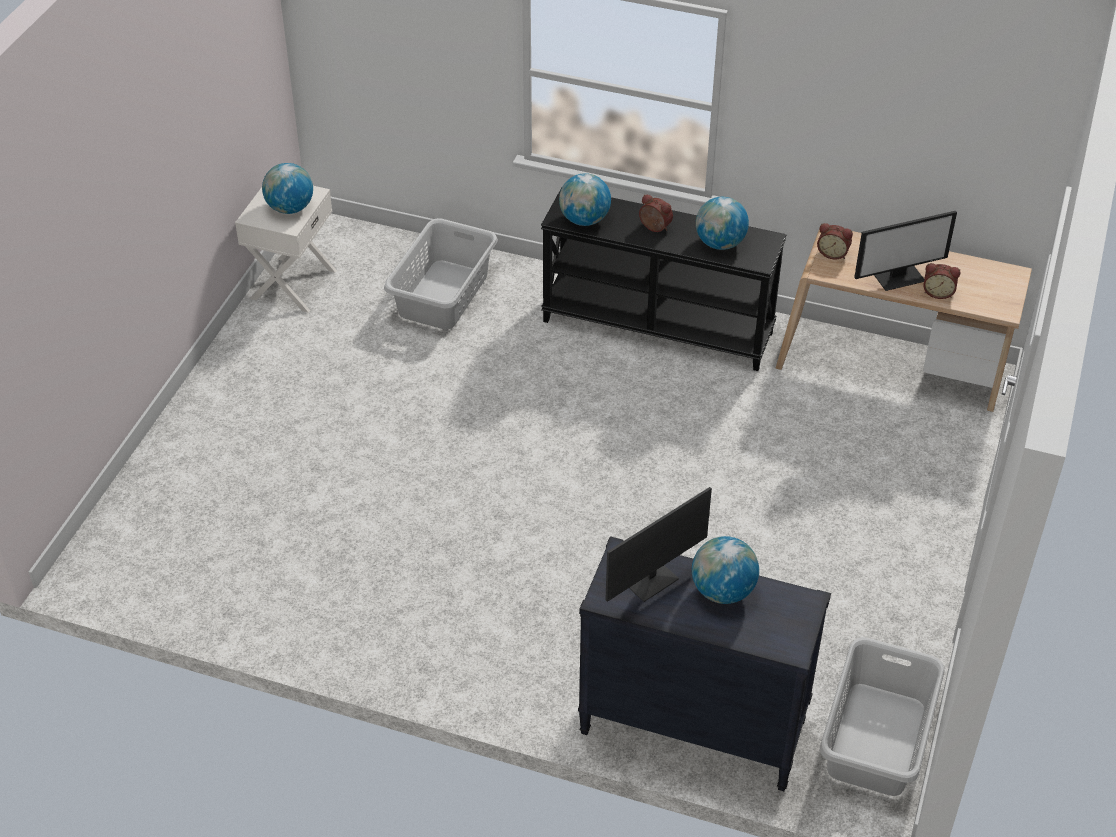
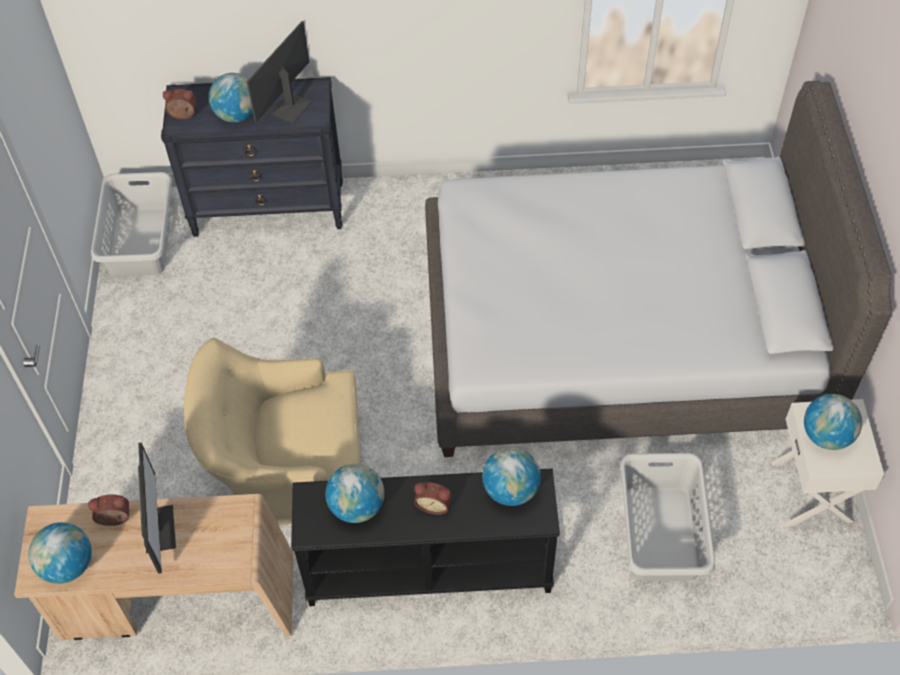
camera: 160 degrees right, 10 degrees up
(362, 449) = (619, 336): none -> grey bed
(759, 436) = (287, 467): none -> beige armchair
(833, 253) = (235, 539): alarm clock -> alarm clock (183, 116)
(899, 277) = (158, 528): monitor -> monitor turned 120 degrees clockwise
(983, 274) = (68, 565): none -> globe

